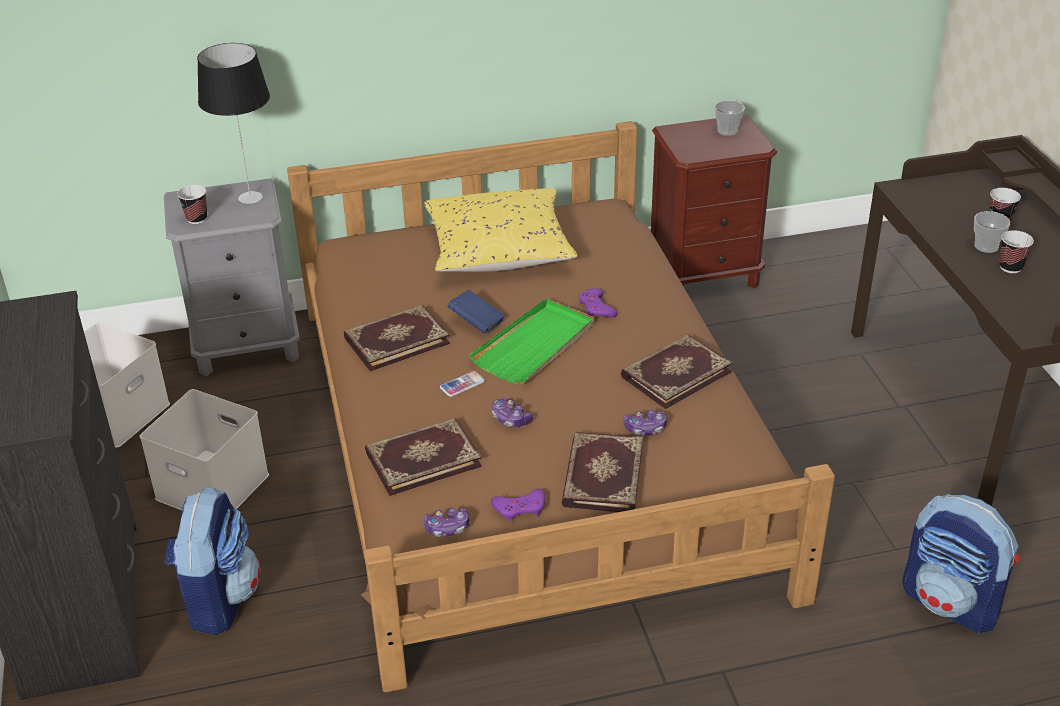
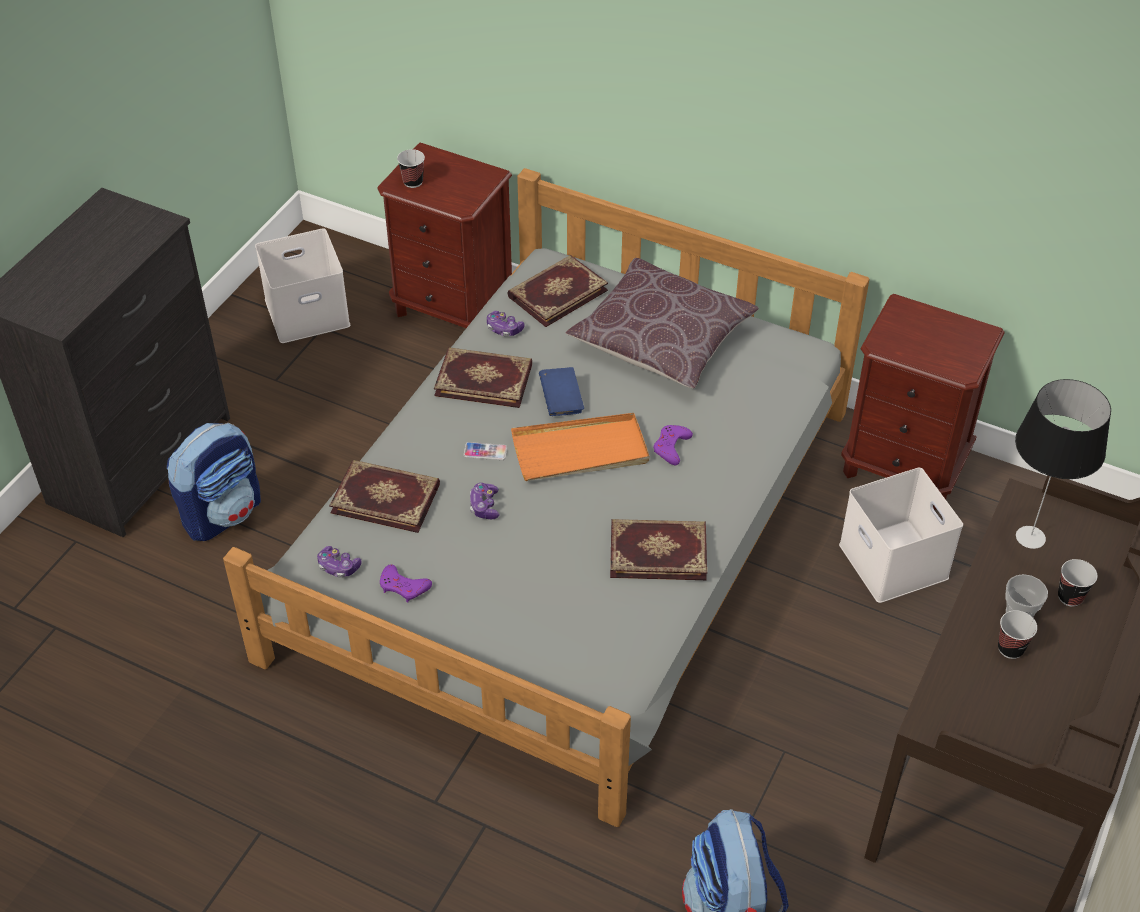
camera: 40 degrees right, 10 degrees up
(215, 486) = (310, 418): white storage box -> white storage box (896, 562)
(247, 347) = (452, 307): grey nightstand -> brown nightstand
(251, 198) = (472, 183): table lamp -> table lamp (1031, 538)
(499, 249) = (661, 339): yellow pillow -> brown pillow
(530, 441) = (567, 532): brown bed -> grey bed
(535, 345) = (580, 451): green tray -> orange tray
(601, 475) = (491, 601): book -> book (556, 293)
(645, 428) = (573, 584): game controller -> game controller (504, 329)
(727, 131) = (955, 337): cup -> none

